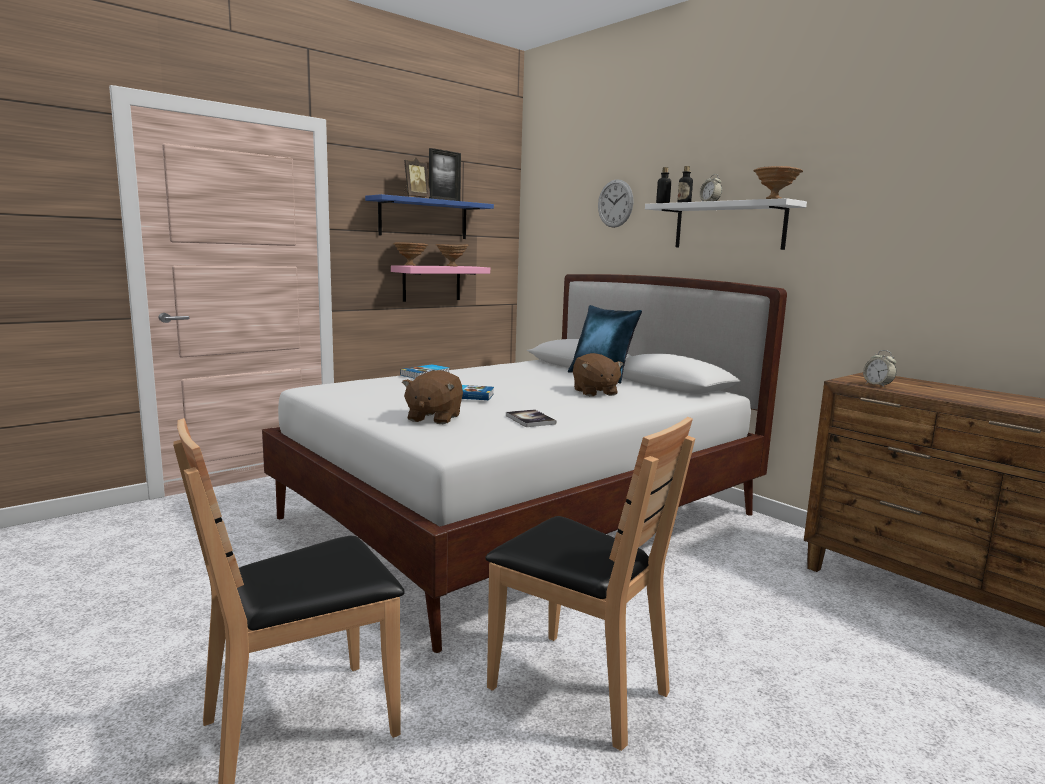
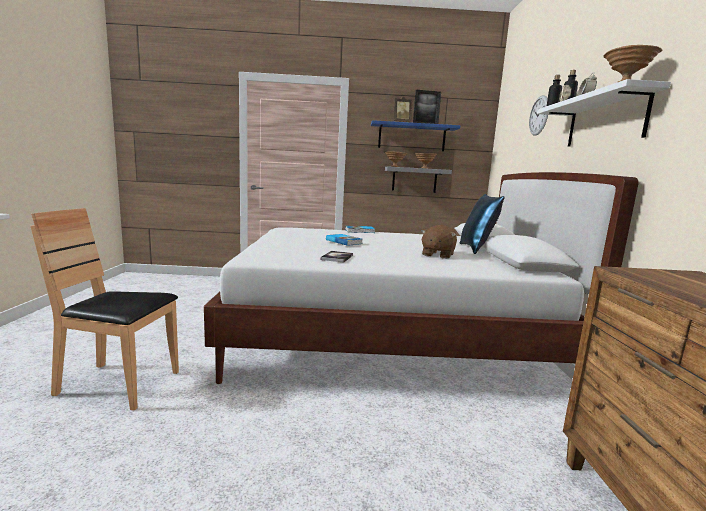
camera: 40 degrees right, 0 degrees up
(431, 283) = (414, 180): pink shelf -> grey shelf
(433, 418) = (289, 247): brown plush toy -> none
(577, 687) = (240, 439): brown chair -> none
(877, 385) = (653, 279): alarm clock -> none

